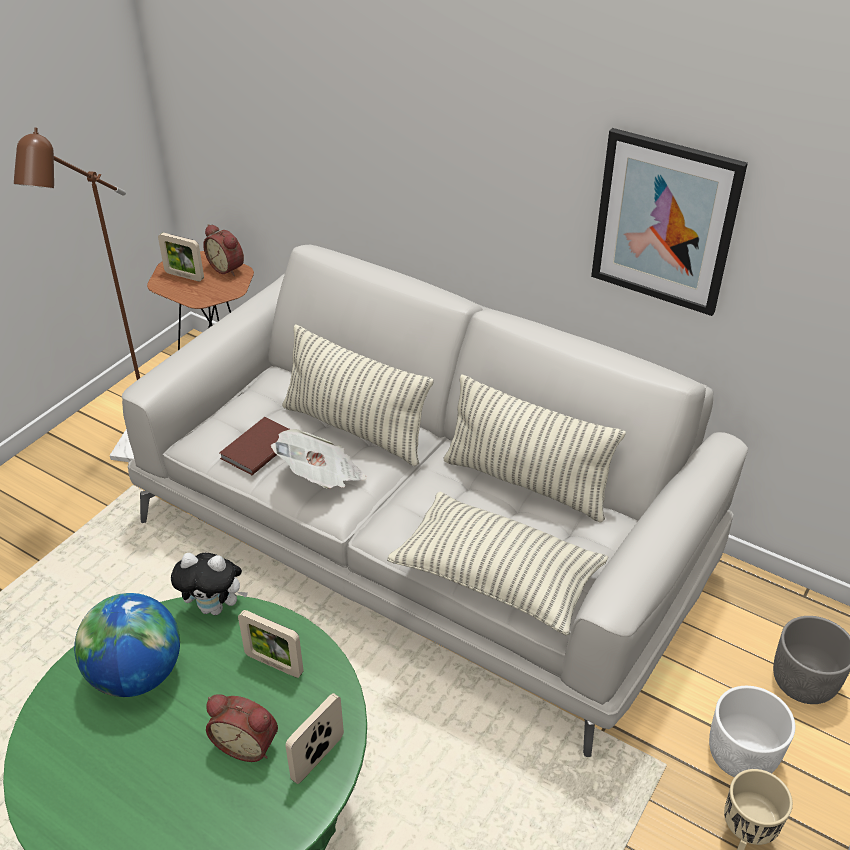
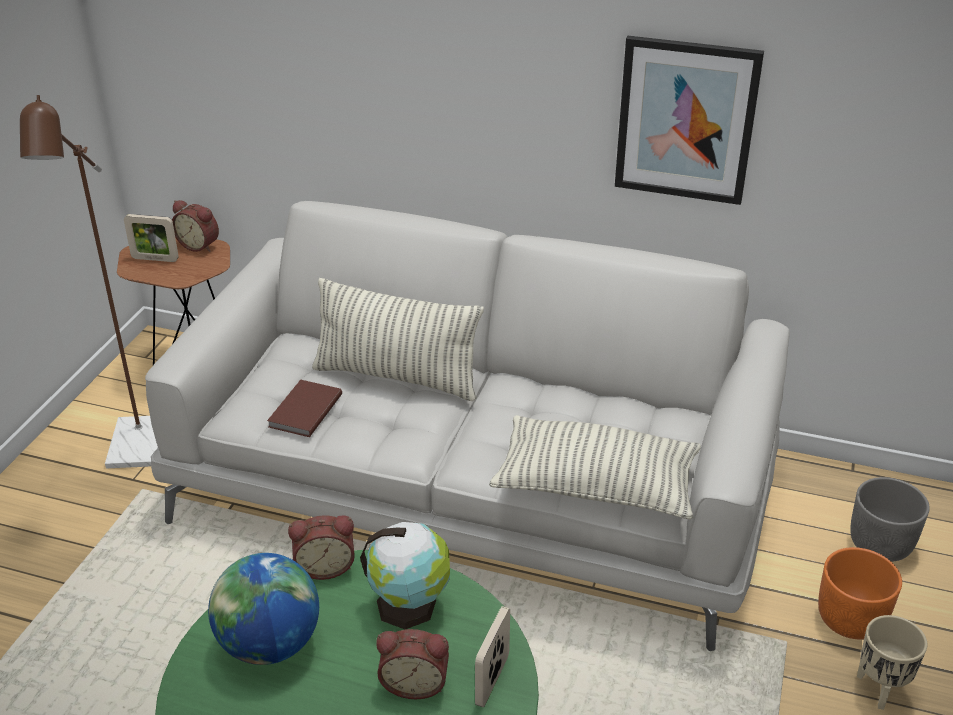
camera: 15 degrees left, 5 degrees down
(215, 607) = (325, 566): plush toy -> alarm clock
(274, 664) = (410, 605): picture frame -> globe
(321, 477) = (383, 426): newspaper -> none
(526, 483) = (588, 398): pillow -> none
(742, 755) = (851, 618): white planter -> orange planter

